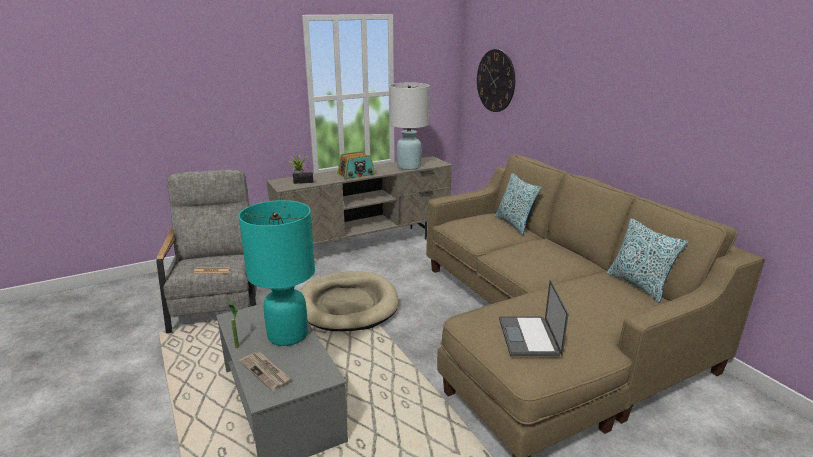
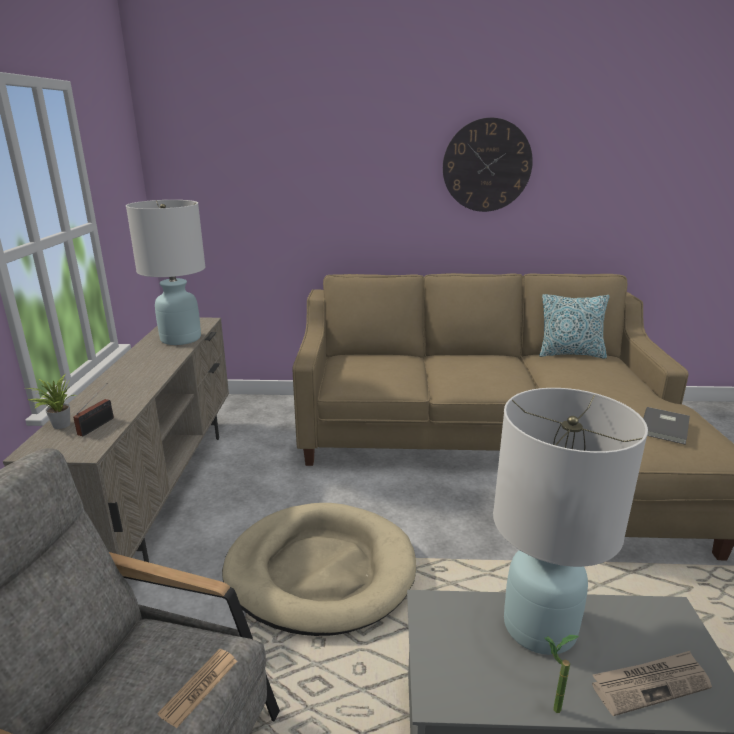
camera: 60 degrees left, 0 degrees up
(287, 335) = (539, 627): turquoise table lamp -> white table lamp
(356, 174) = (144, 377): radio -> none
(495, 81) = (237, 186): wall clock -> wall clock (487, 165)
(514, 224) = (384, 355): pillow -> none
(529, 337) = (666, 427): laptop -> grey book

